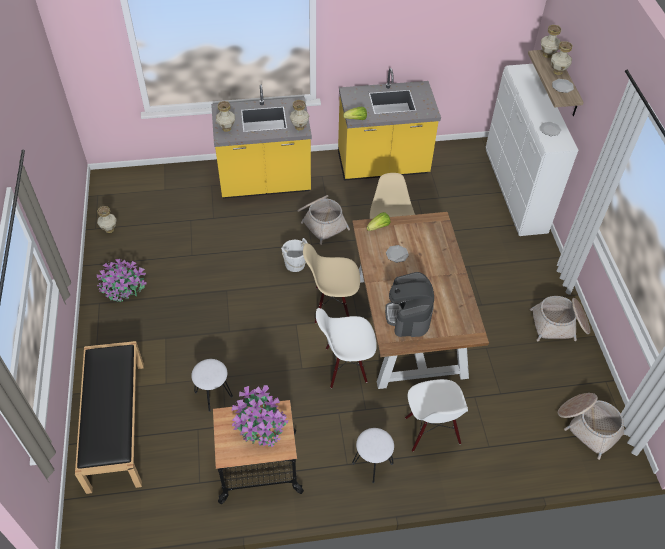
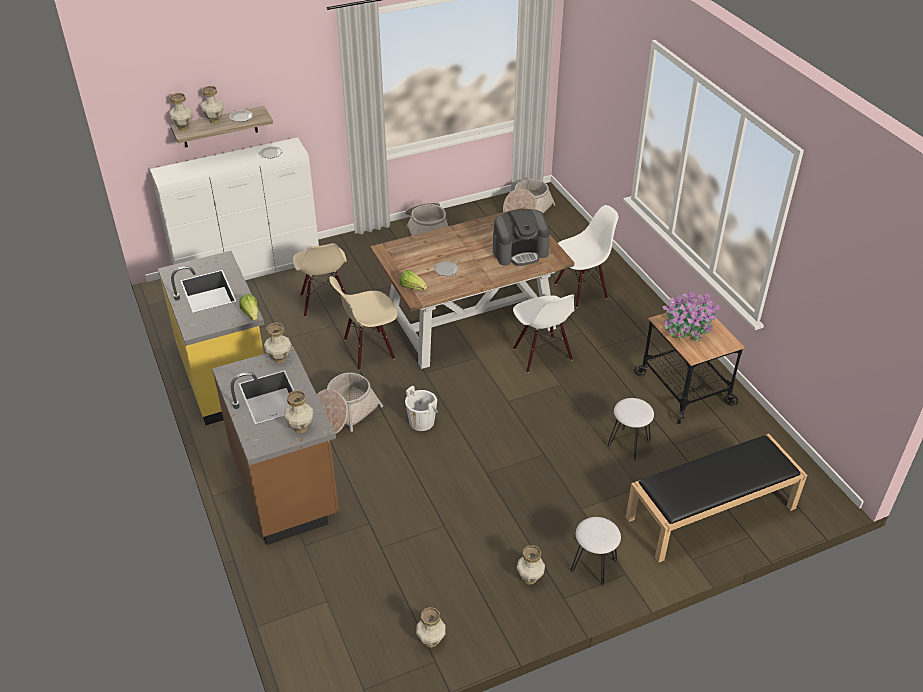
camera: 105 degrees left, 10 degrees down
(124, 289) = (530, 578): potted plant -> vase
(265, 183) = (286, 485): yellow counter -> brown counter
(332, 305) = (469, 379): beige chair -> beige chair (324, 302)
(373, 464) = (634, 319): white stool -> white stool (593, 565)

